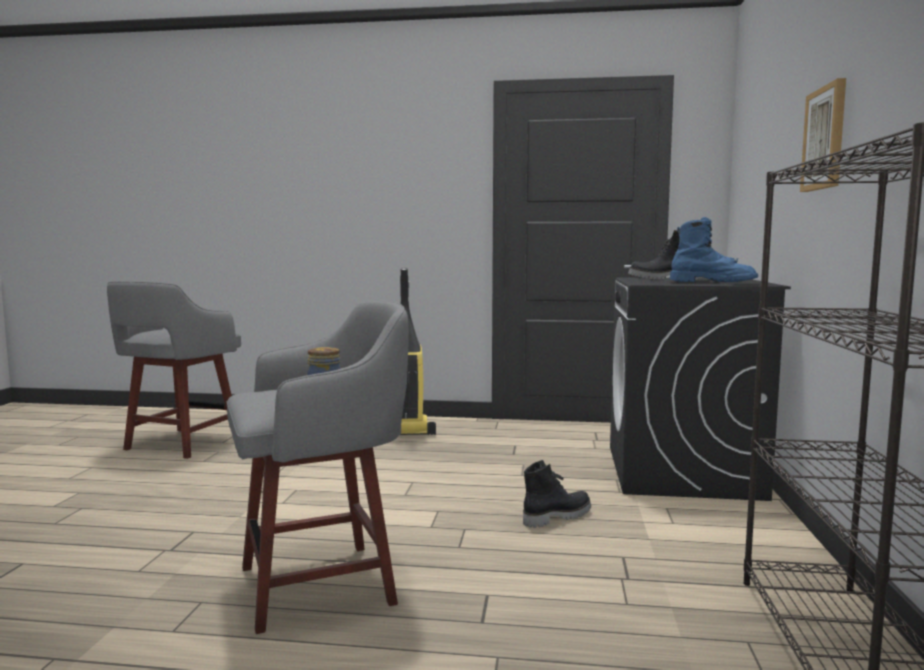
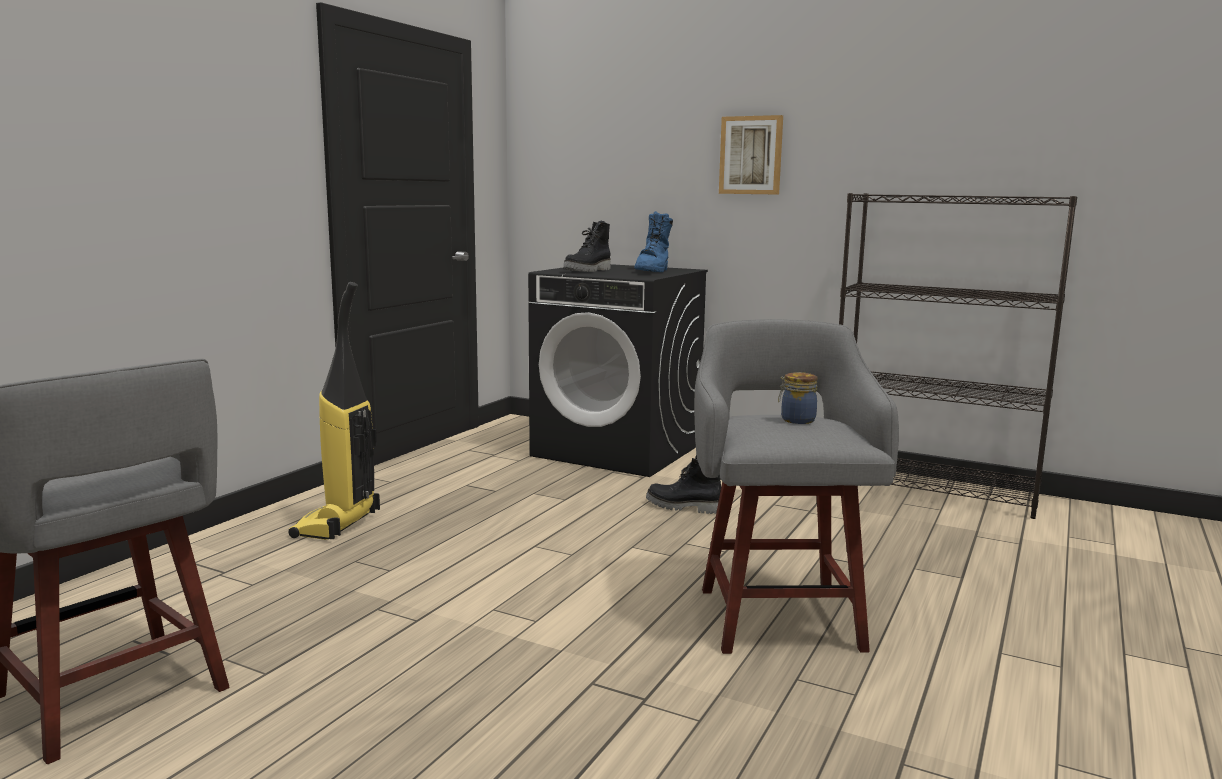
camera: 70 degrees left, 5 degrees up
(556, 517) = (682, 507): black boot -> black boot turned 60 degrees counterclockwise
(712, 283) = (653, 271): blue boot -> blue boot turned 150 degrees clockwise

